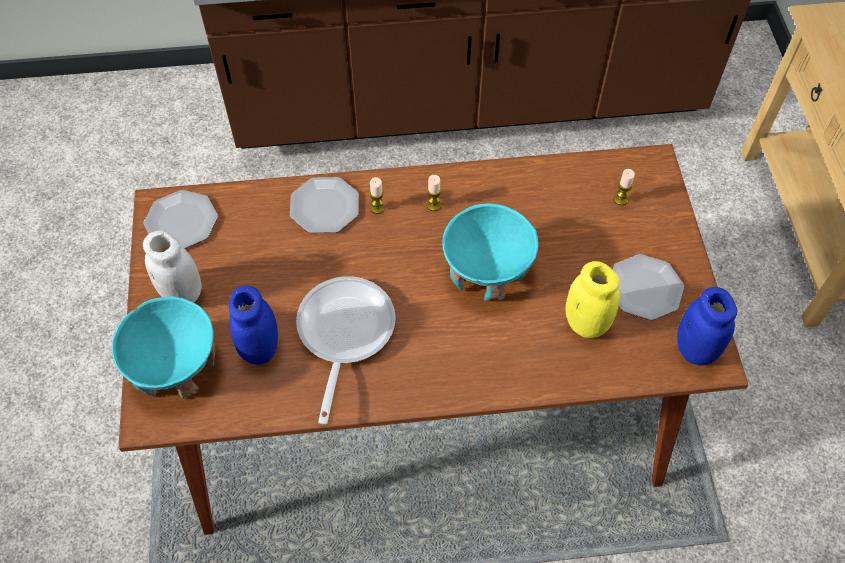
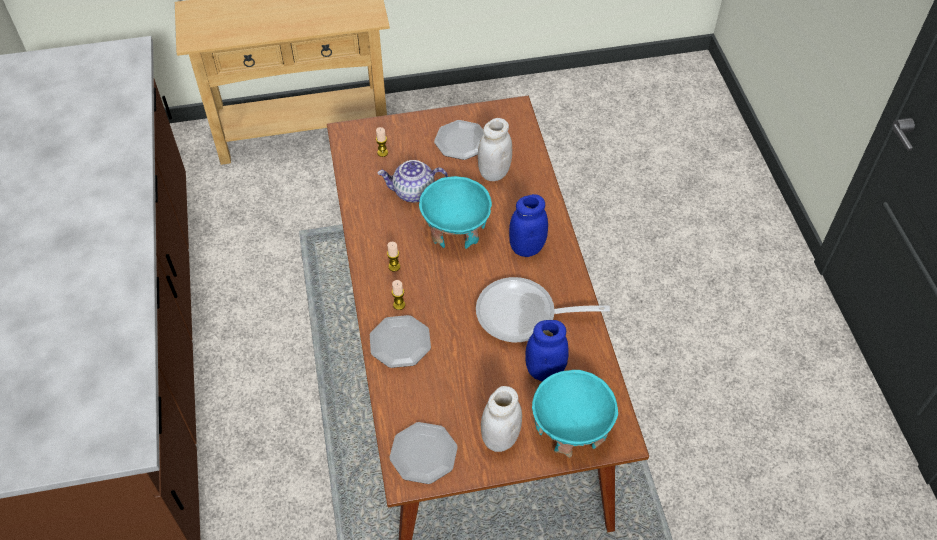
camera: 95 degrees left, 5 degrees down
(551, 229) = (413, 192): none -> teapot
(586, 323) = (494, 172): yellow jar -> white jar
(695, 349) = (506, 118): blue jar -> blue jar (527, 247)

